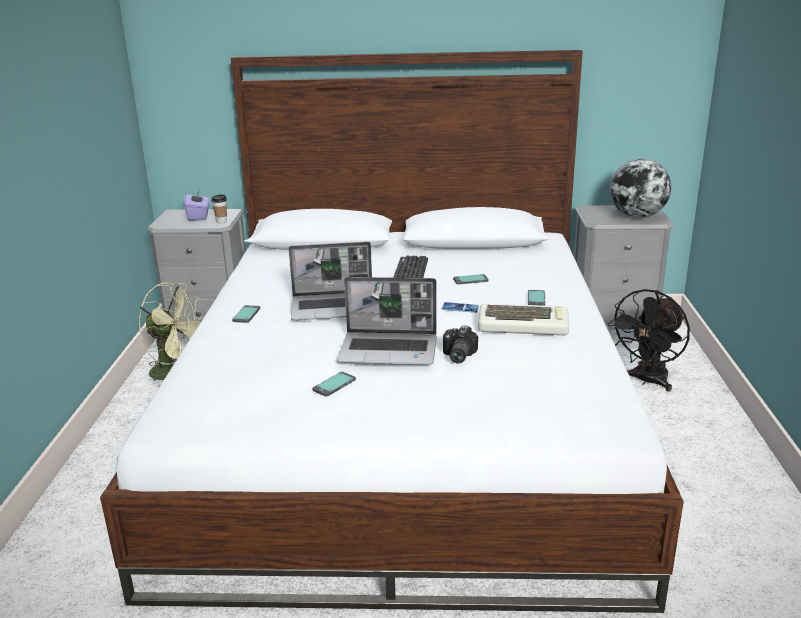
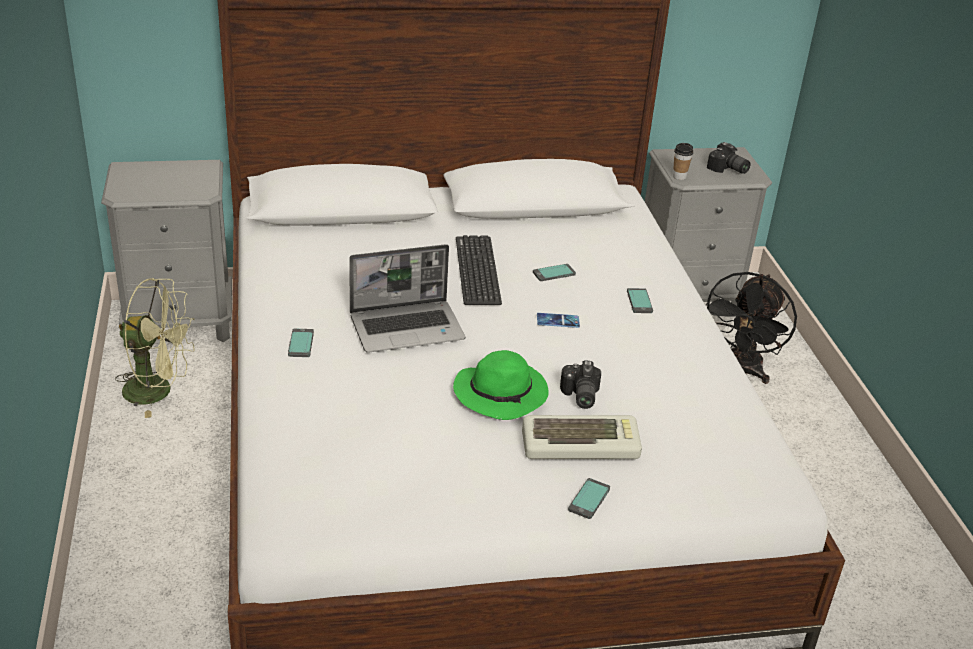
camera: 15 degrees left, 10 degrees up
(198, 216) = (166, 176): purple tissue box -> none
(221, 221) = (204, 186): cup -> cup (679, 177)
(334, 385) = (457, 449): phone -> phone (589, 499)
(390, 350) = (502, 393): laptop -> green hat
(524, 326) = (639, 346): keyboard -> keyboard (581, 444)
(637, 216) = (727, 170): globe -> camera

